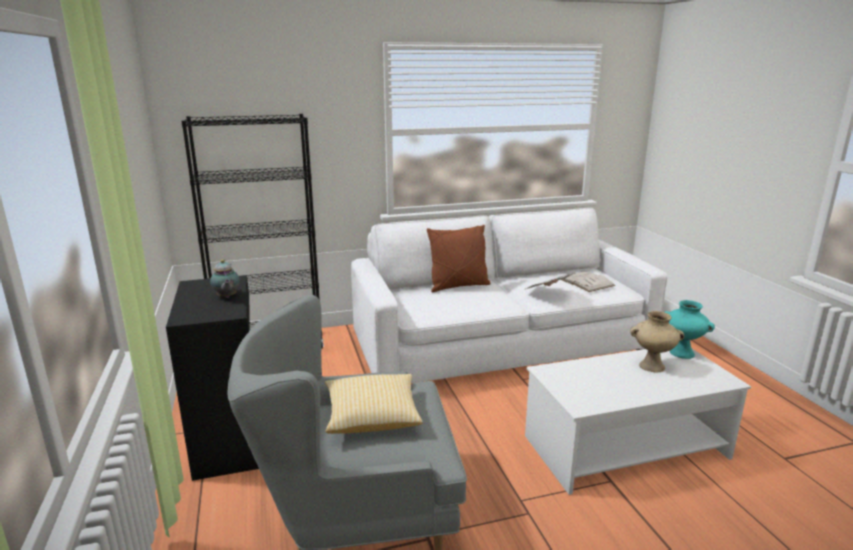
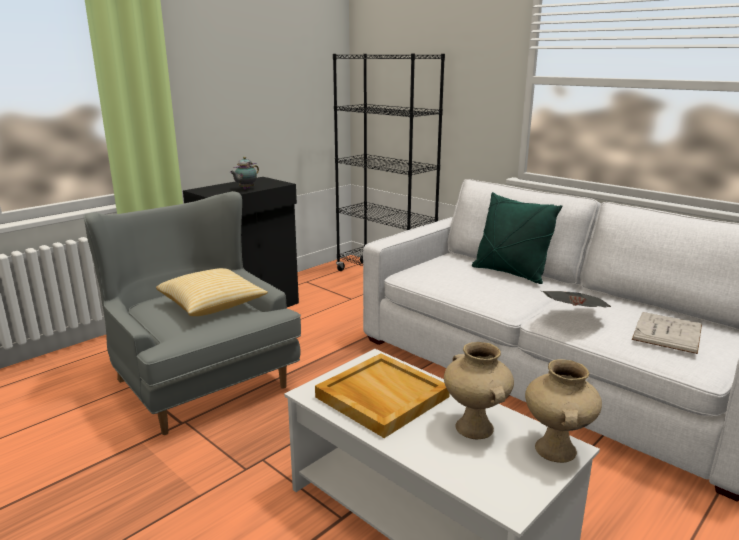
camera: 60 degrees right, 0 degrees up
(458, 286) = (510, 273): brown pillow -> green pillow
(600, 383) = (380, 397): none -> beige tray
(682, 353) = (556, 450): turquoise vase -> beige vase

